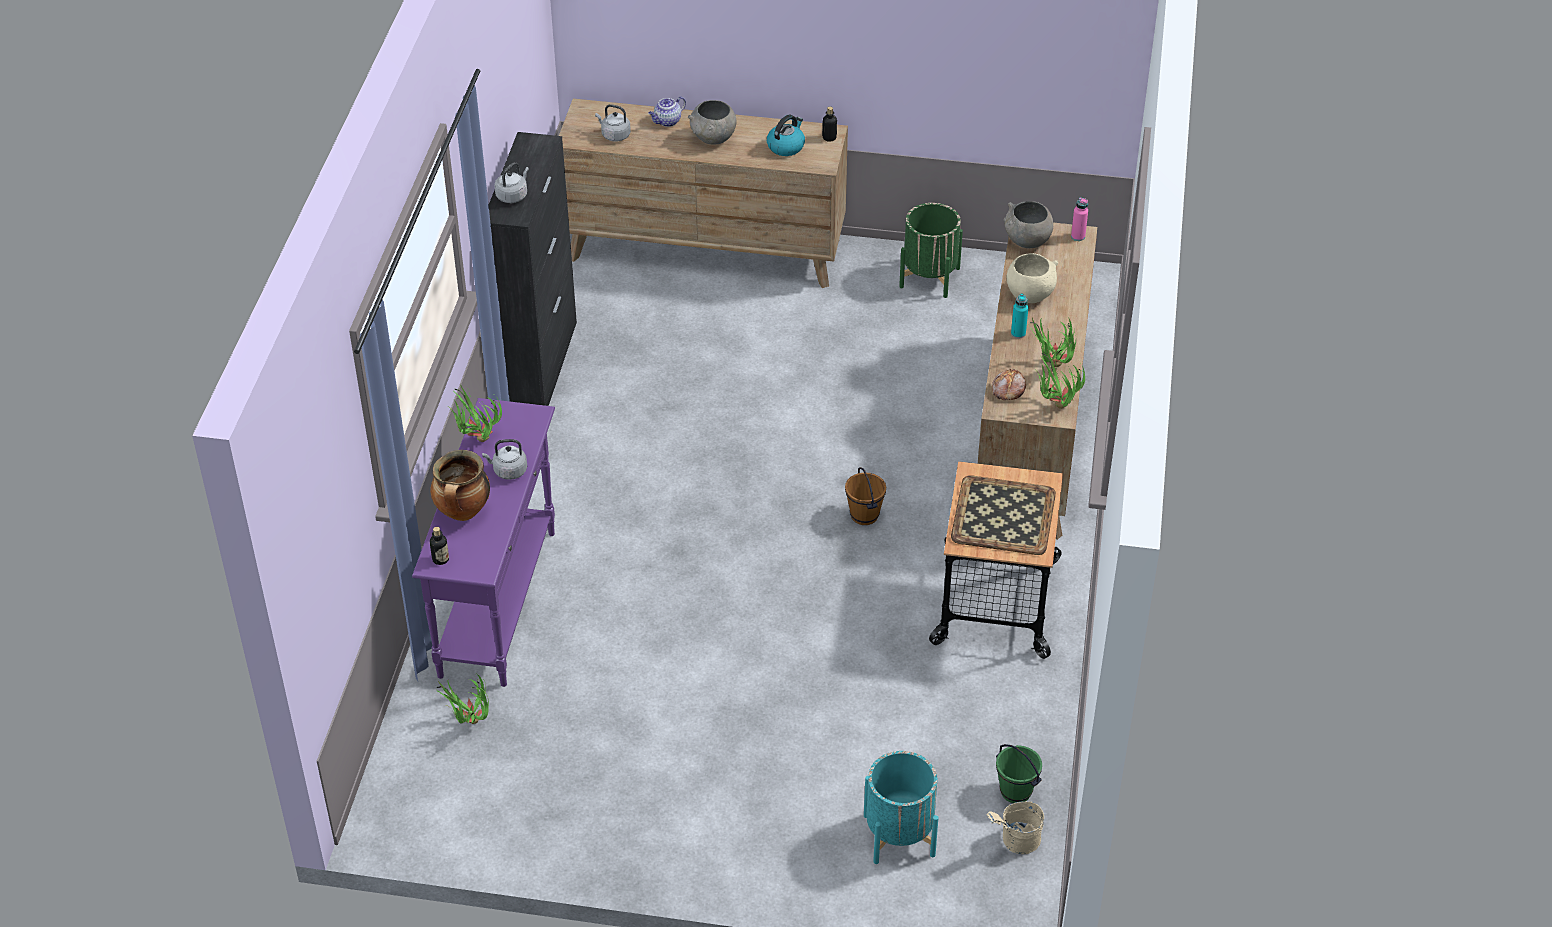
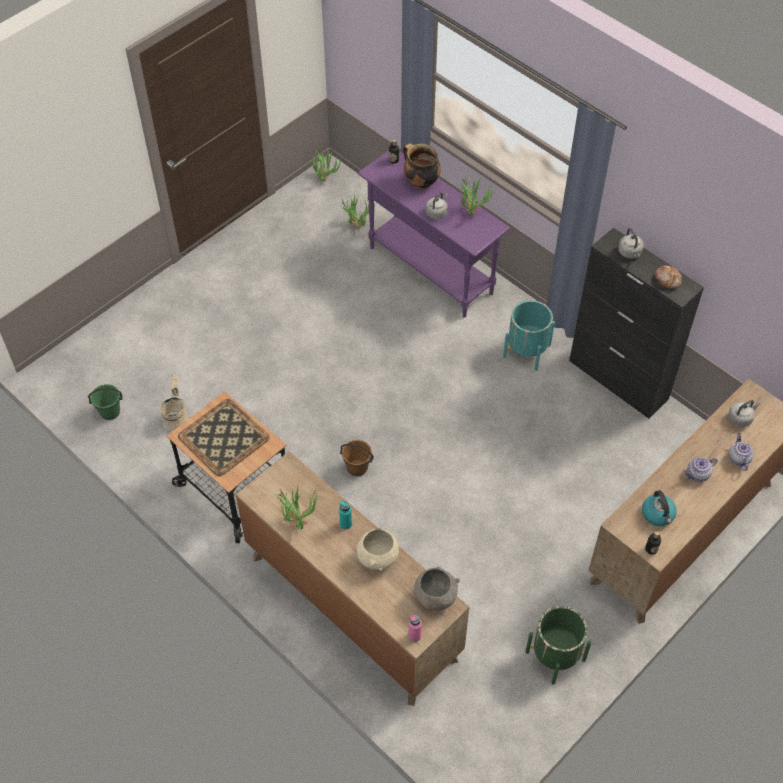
camera: 125 degrees right, 10 degrees up
(713, 139) = (697, 474): grey bowl -> teapot
(899, 835) = (134, 348): turquoise planter -> turquoise planter (527, 351)
(1007, 389) = (300, 481): bread -> bread (667, 279)
(1015, 842) = (83, 392): beige bucket -> beige bucket (176, 417)
(1054, 407) = (263, 496): potted plant -> potted plant (325, 177)

